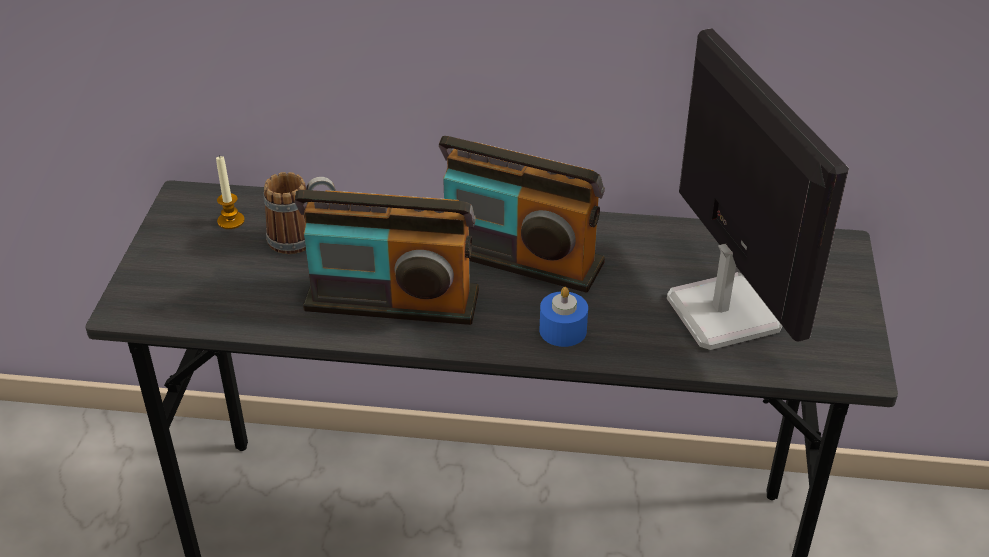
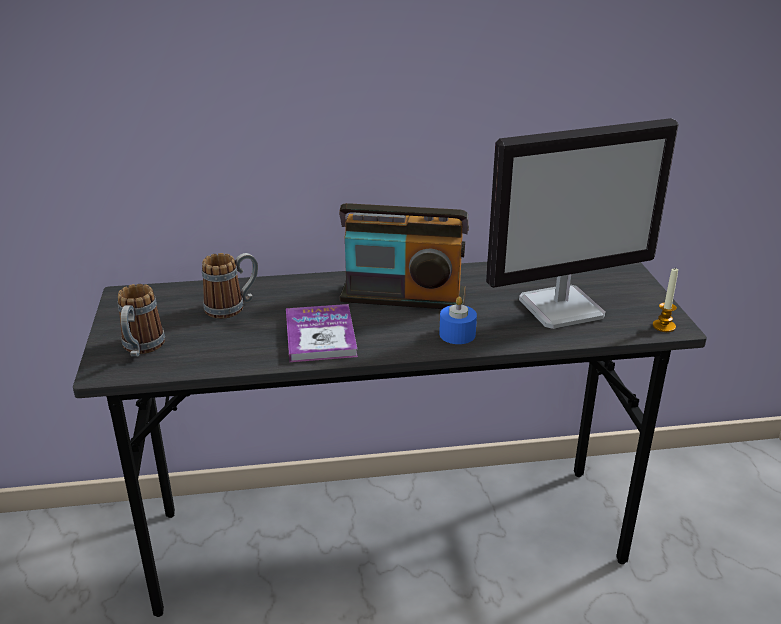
camera: 15 degrees left, 10 degrees down
(176, 284) = (141, 349): none -> mug
(231, 221) = (169, 304): candle -> candle (664, 326)
(392, 301) = (320, 335): radio -> book
(721, 311) = (562, 308): monitor -> monitor turned 105 degrees clockwise

